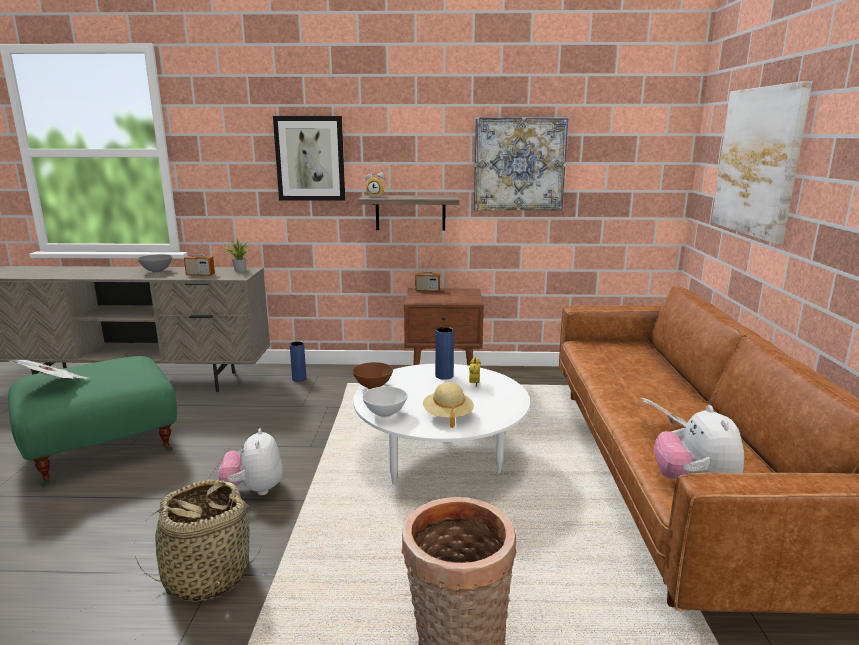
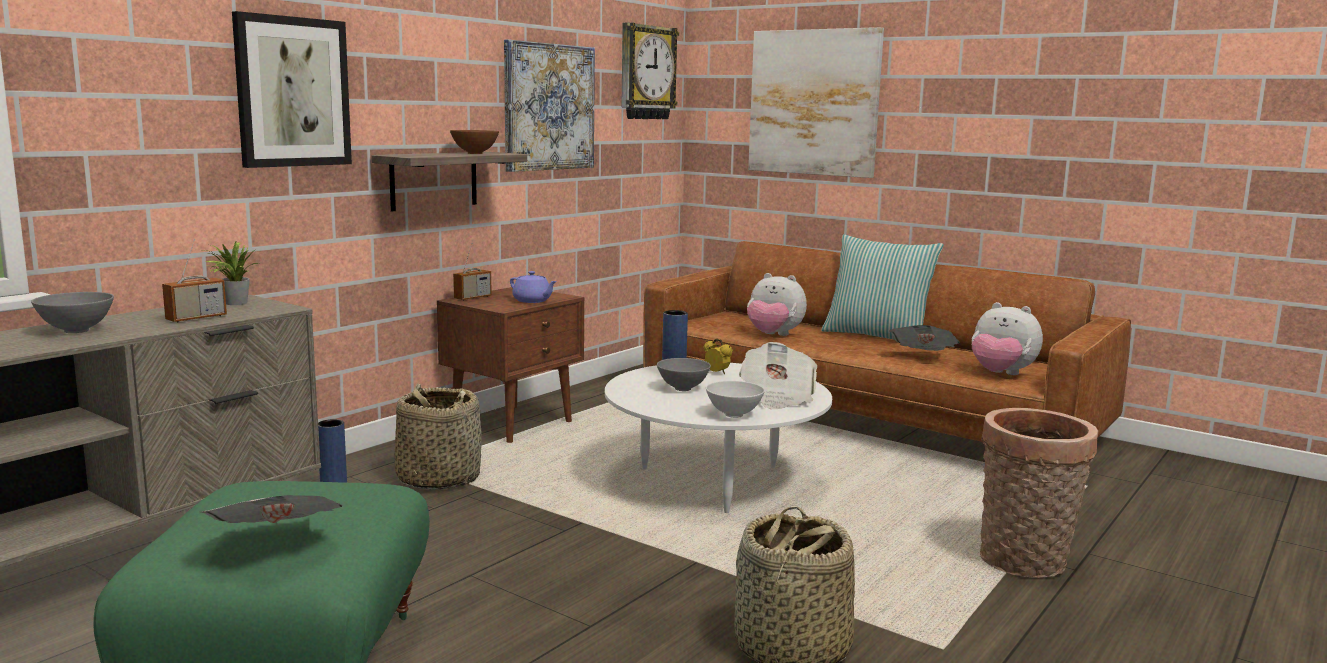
camera: 55 degrees left, 5 degrees down
(254, 489) = (626, 584): plush toy -> plush toy (773, 335)
(340, 392) = (438, 478): none -> basket
(373, 387) = (649, 403): brown bowl -> brown bowl (475, 153)
(375, 196) = (405, 154): alarm clock -> none
(421, 385) = (682, 388): none -> grey bowl
(446, 300) = (532, 301): none -> purple teapot
(447, 416) = (777, 397): beige hat -> newspaper
(638, 134) = (646, 72): none -> wall clock
(702, 403) = (877, 336): none -> pillow

